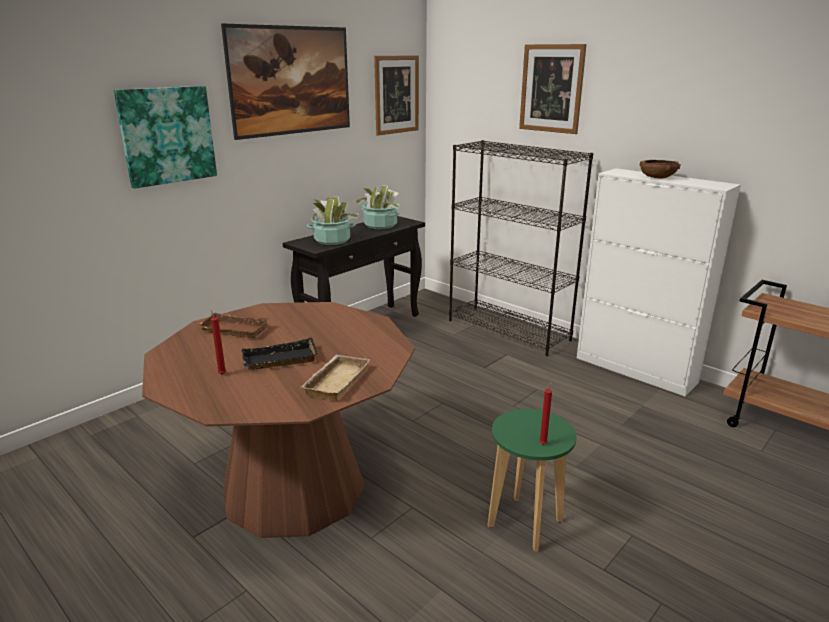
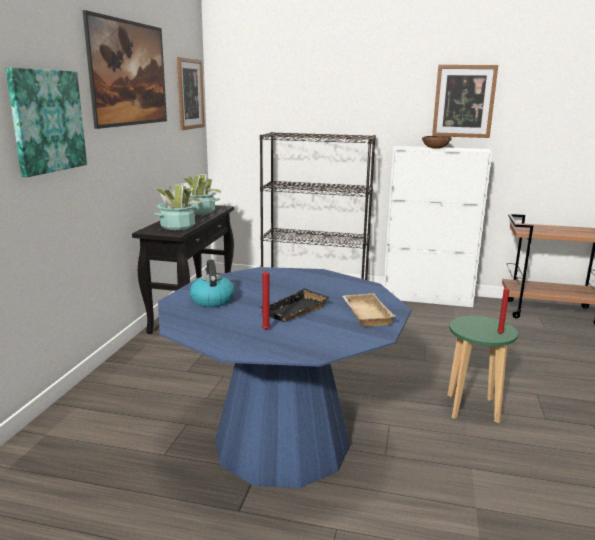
camera: 30 degrees left, 5 degrees down
(232, 331) = (212, 300): brown tray -> kettle
(294, 488) = (282, 442): brown dining table -> blue dining table
(551, 88) = (332, 87): picture -> picture (464, 101)

